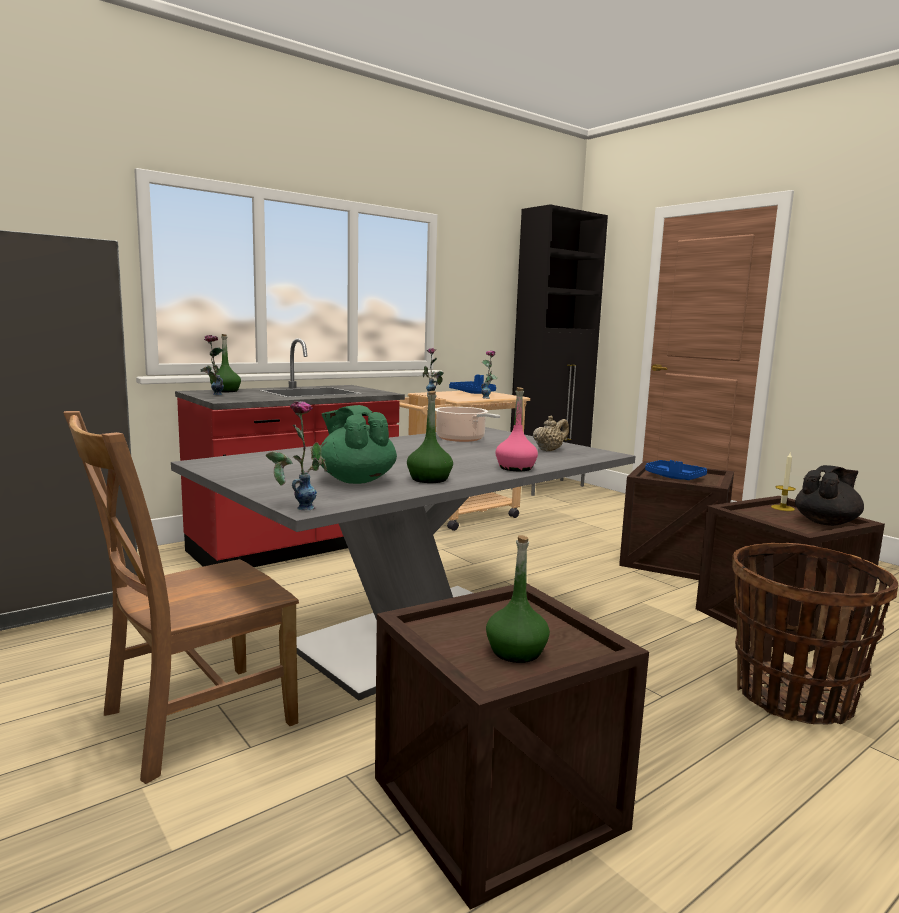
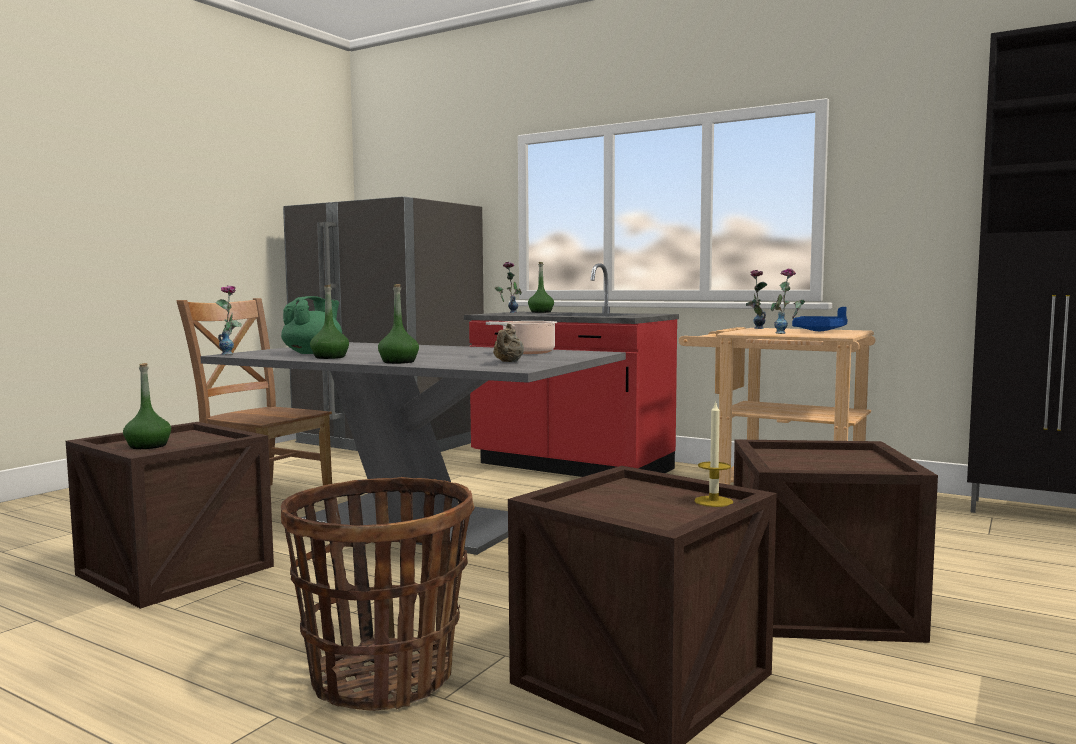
camera: 70 degrees right, 5 degrees down
(516, 468) = (398, 362): pink bottle -> green bottle
(549, 450) = (508, 362): beige teapot -> beige teapot turned 75 degrees clockwise
(673, 478) = (810, 459): blue tray -> none
(826, 522) = (653, 519): black teapot -> none

